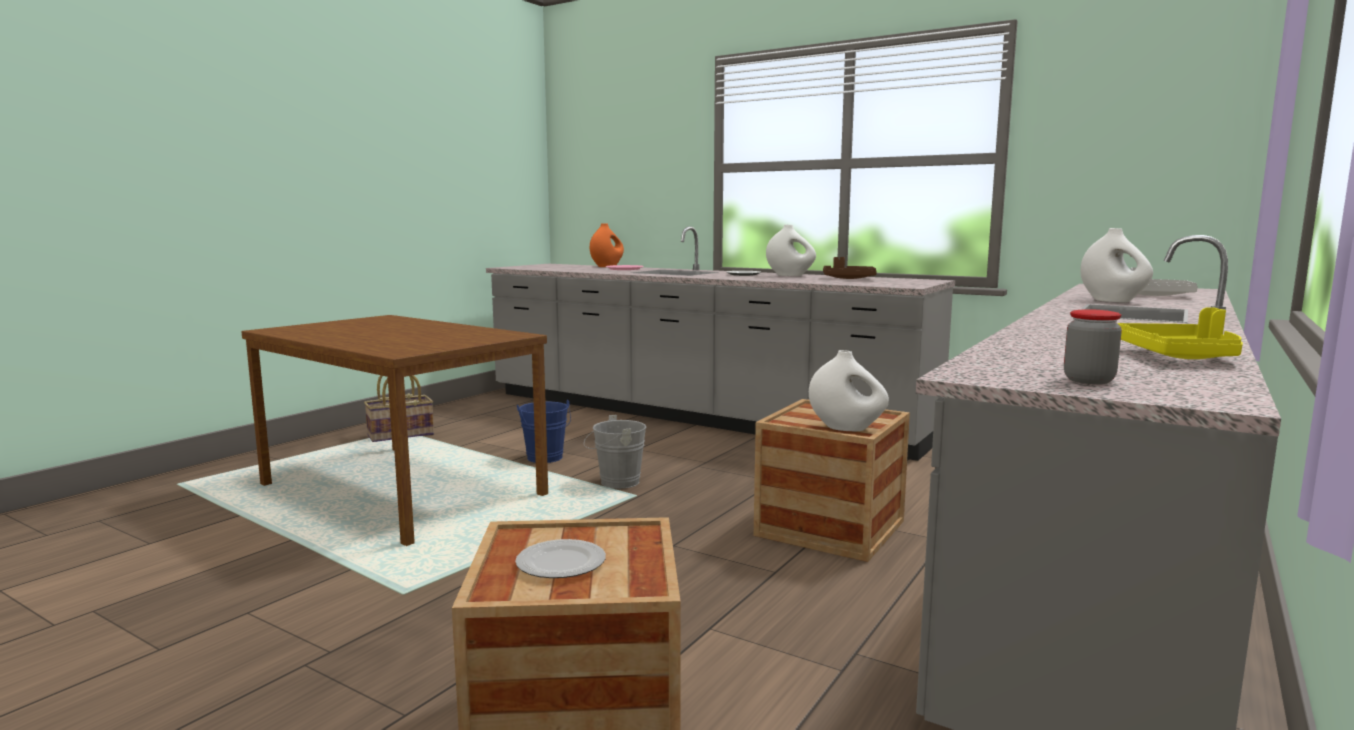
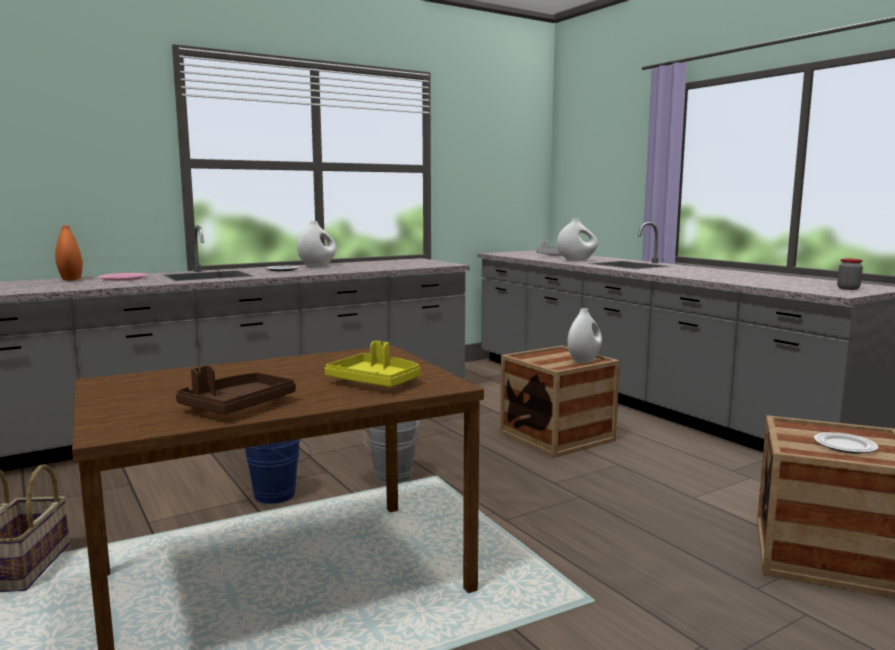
camera: 65 degrees left, 0 degrees up
(848, 278) = (372, 264): brown tray -> brown tray (237, 406)
(1179, 356) = (782, 278): yellow tray -> yellow tray (375, 382)

